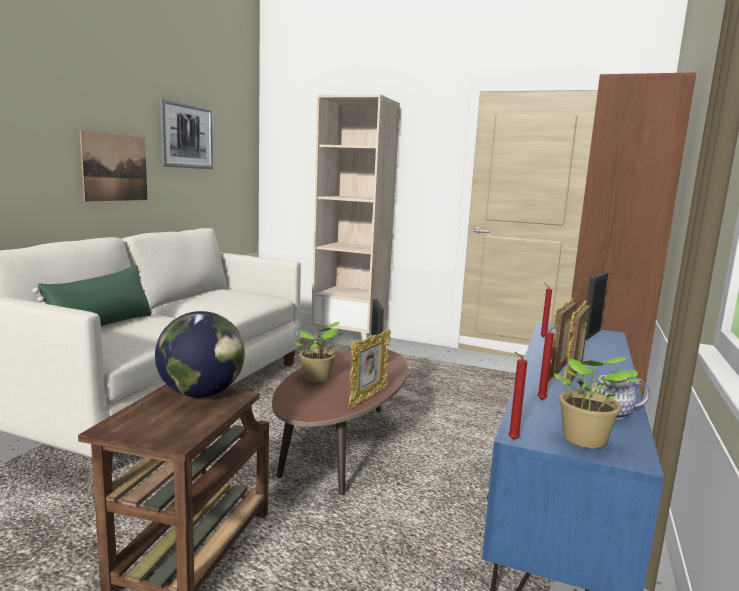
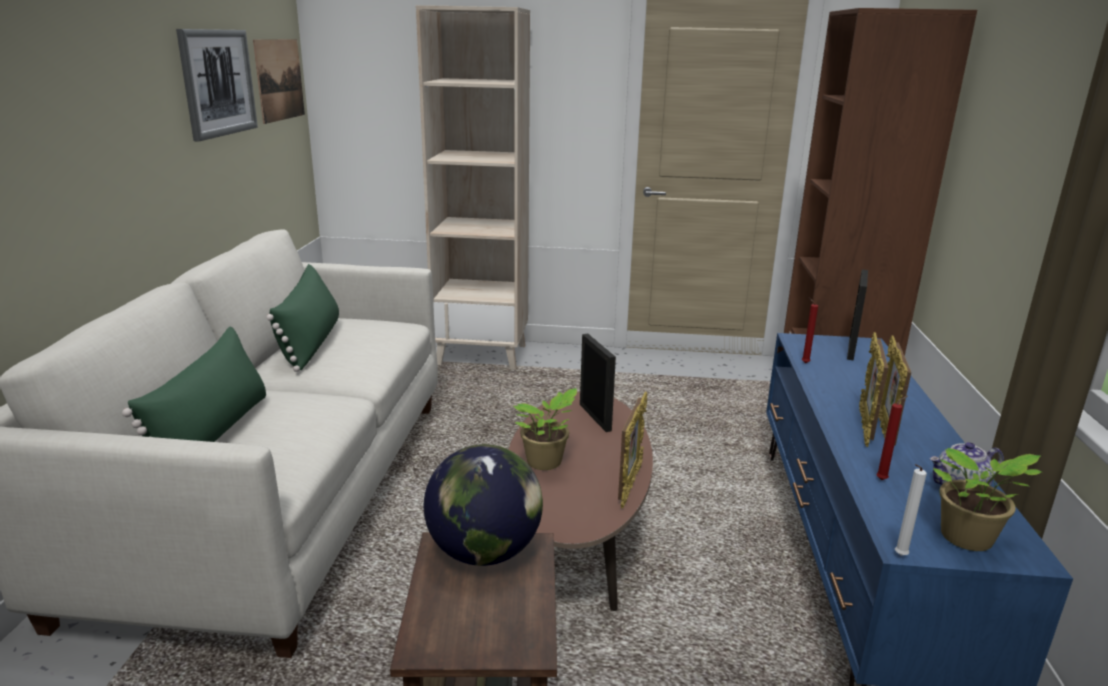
camera: 15 degrees left, 10 degrees up
(115, 167) = (137, 160): picture -> picture (279, 80)
(205, 297) = (311, 343): none -> green pillow
(511, 439) = (899, 556): red candle -> white candle

